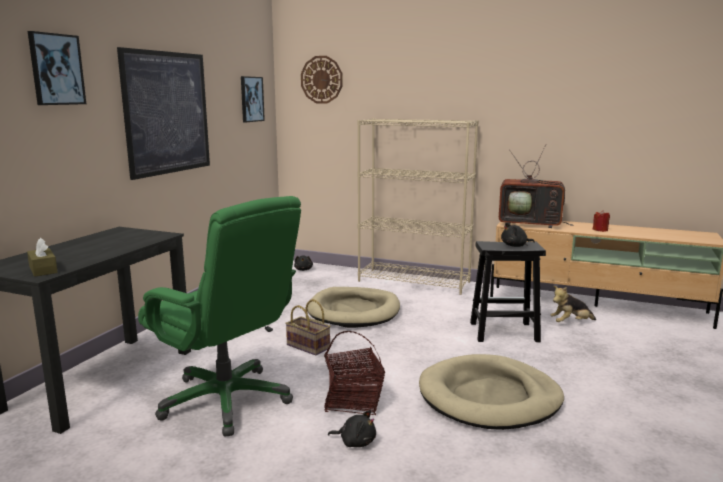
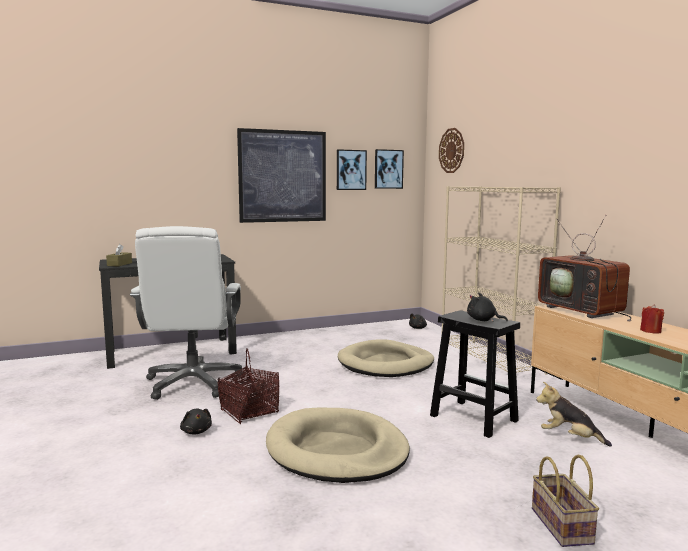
camera: 45 degrees right, 5 degrees down
(56, 69) = (183, 143): picture -> picture (351, 170)
(227, 400) = (193, 383): green office chair -> white office chair
(309, 346) = (302, 374): basket -> basket (563, 527)

